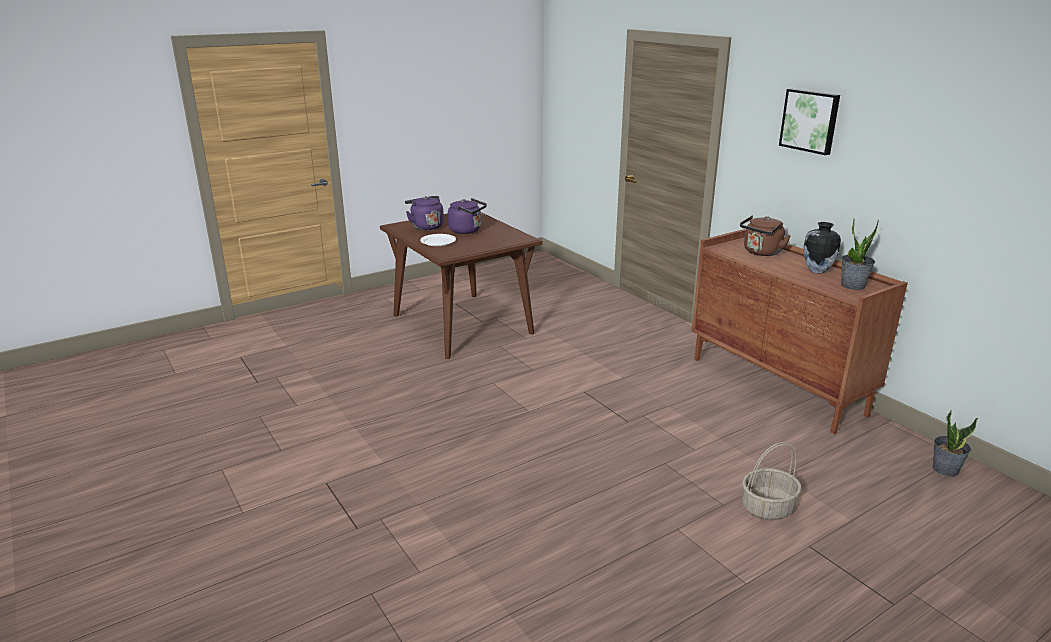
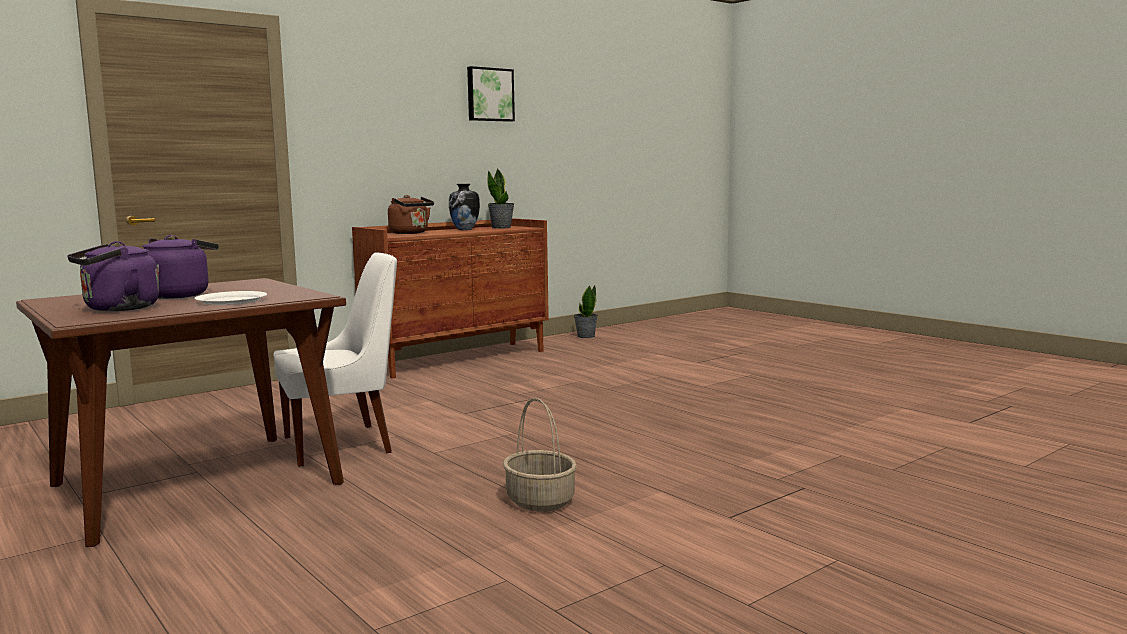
camera: 95 degrees left, 15 degrees down
(518, 353) = (342, 444): none -> white chair
(767, 507) = (657, 367): basket -> basket (539, 501)
(810, 121) = (395, 100): picture -> picture (489, 94)

